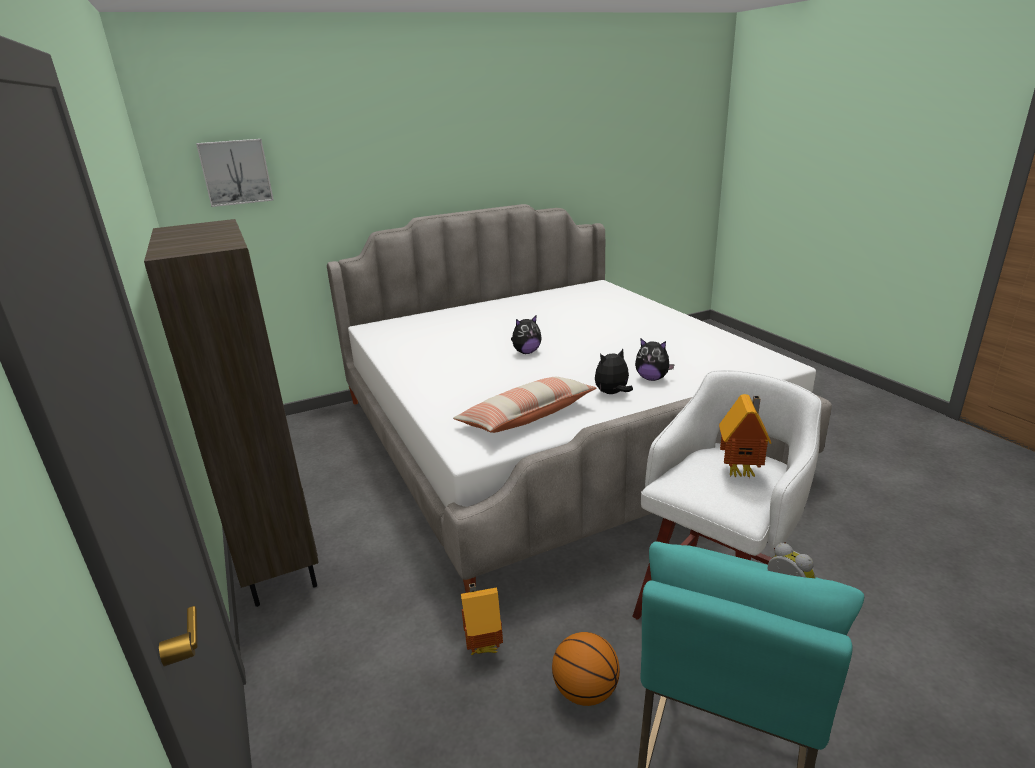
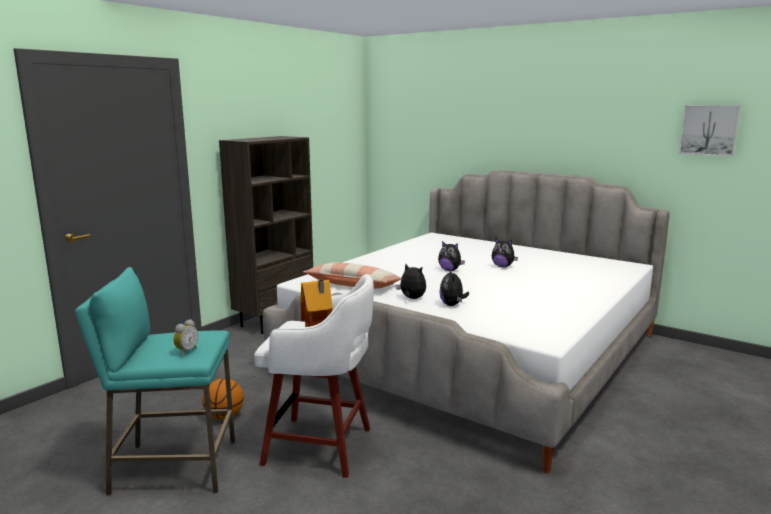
camera: 60 degrees right, 10 degrees down
(235, 172) = (402, 123): picture -> picture (709, 130)
(483, 646) = (243, 382): toy house -> none
(543, 327) = (503, 266): none -> plush toy

